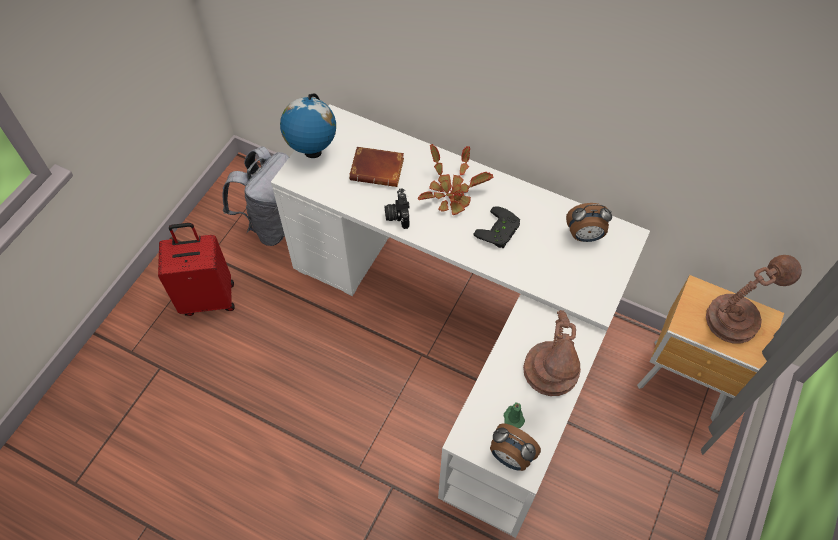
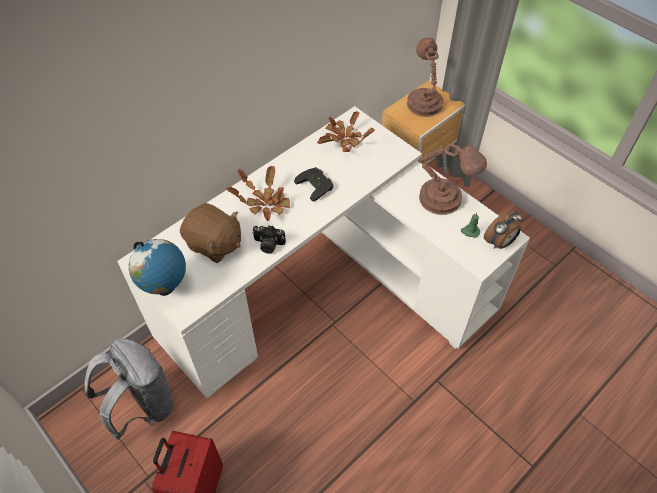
camera: 70 degrees left, 5 degrees down
(379, 169) = (214, 244): brown book -> brown plush toy
(584, 236) = (343, 140): alarm clock -> potted plant

